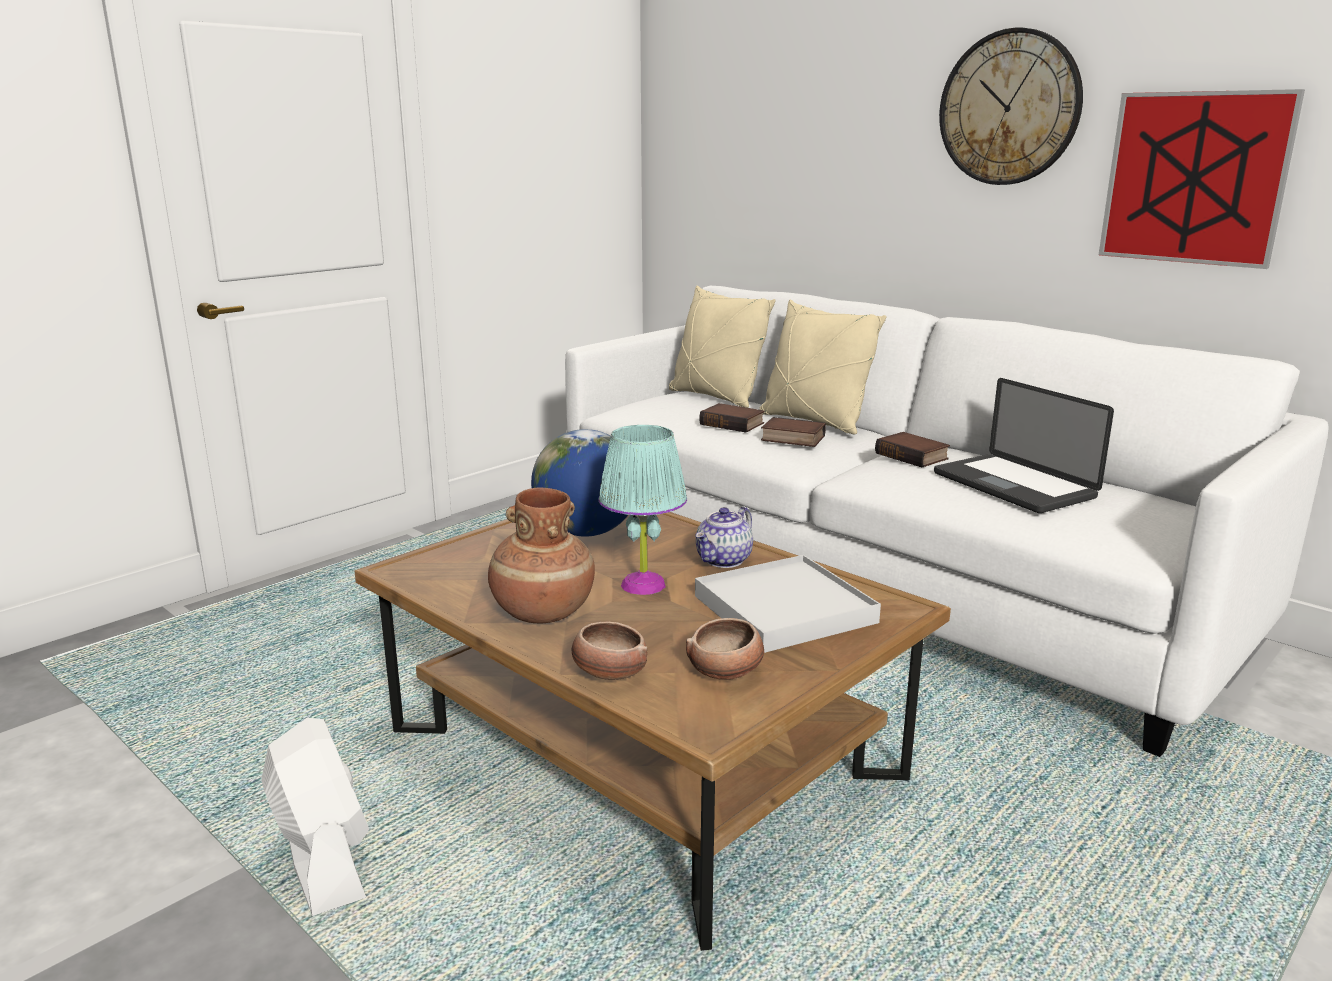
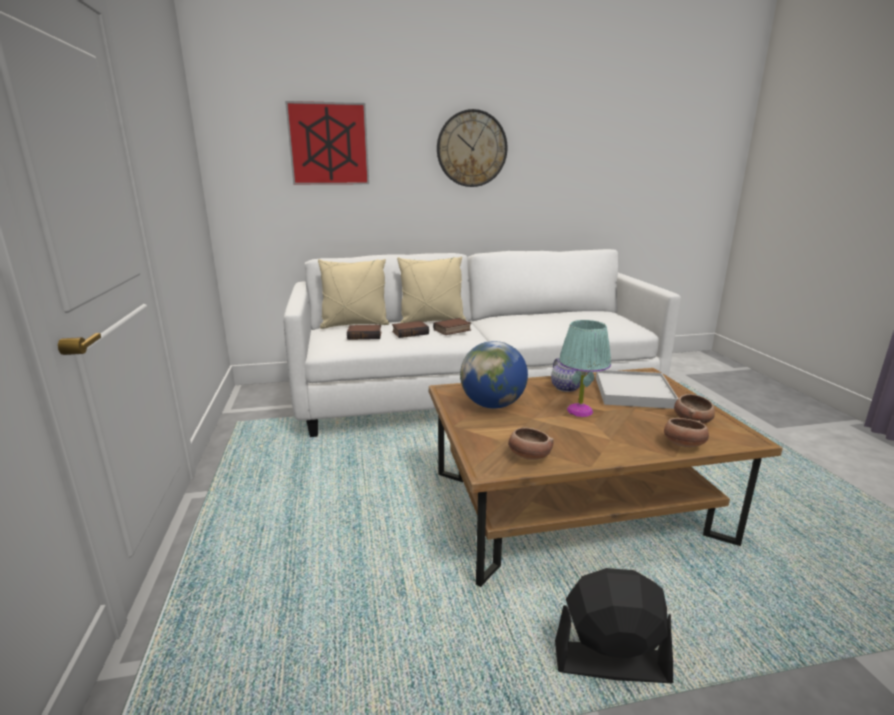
camera: 55 degrees left, 0 degrees up
(324, 860) = (610, 662): white fan -> black fan
(454, 582) = (528, 456): none -> bowl
(542, 612) = (594, 442): brown vase -> none
(913, 456) = (509, 321): book -> book (365, 335)
(1013, 485) = (565, 320): laptop -> none
(1195, 178) = (554, 180): picture -> picture (328, 144)

